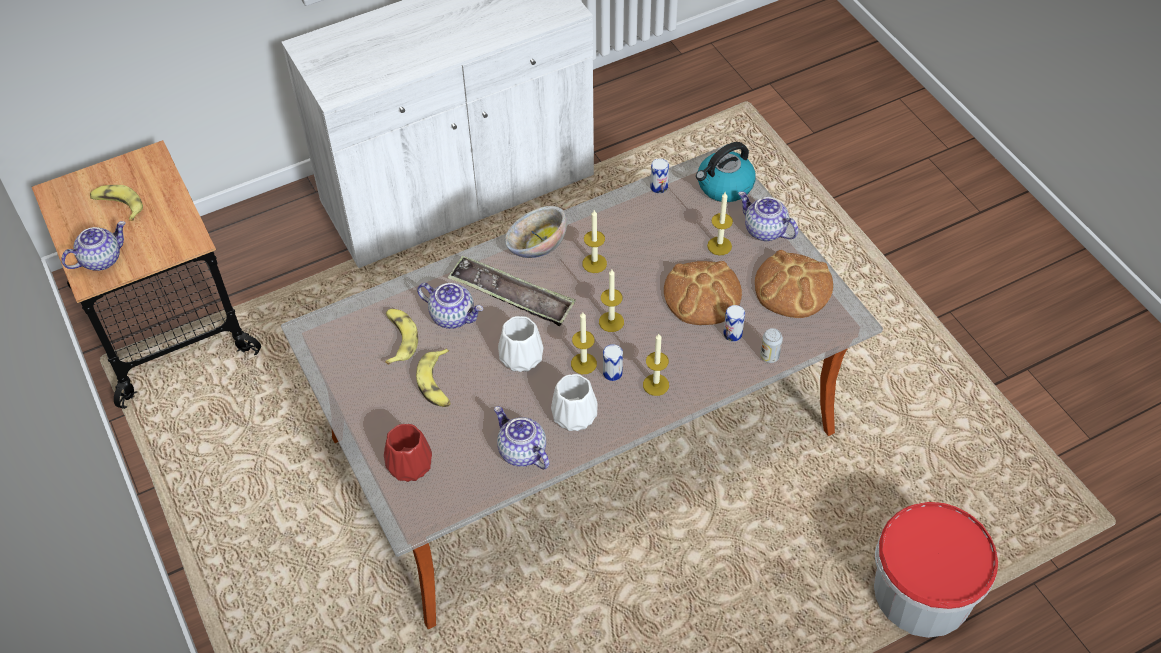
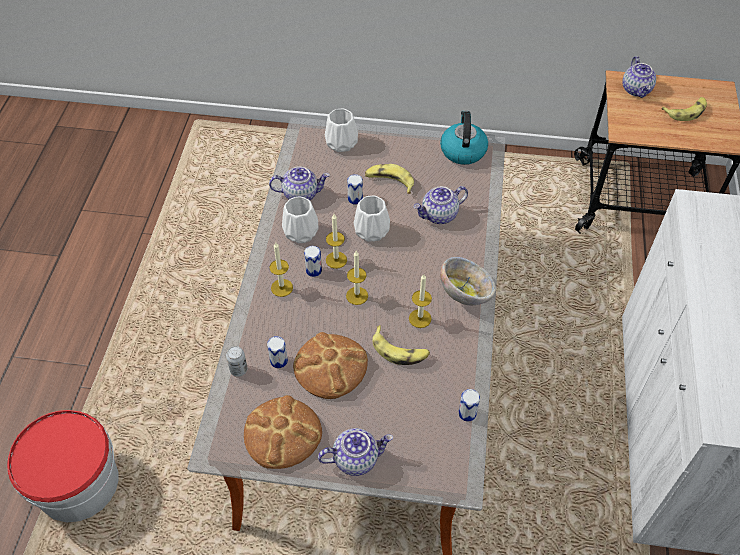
camera: 125 degrees right, 0 degrees up
(399, 339) = (443, 180): banana -> banana (400, 350)
(408, 465) = (342, 143): red vase -> white vase
(488, 398) = (355, 199): none -> can
(511, 296) = (430, 254): tray -> none
(719, 246) = (367, 412): candle -> none
(724, 186) = (430, 464): kettle -> kettle (462, 150)

